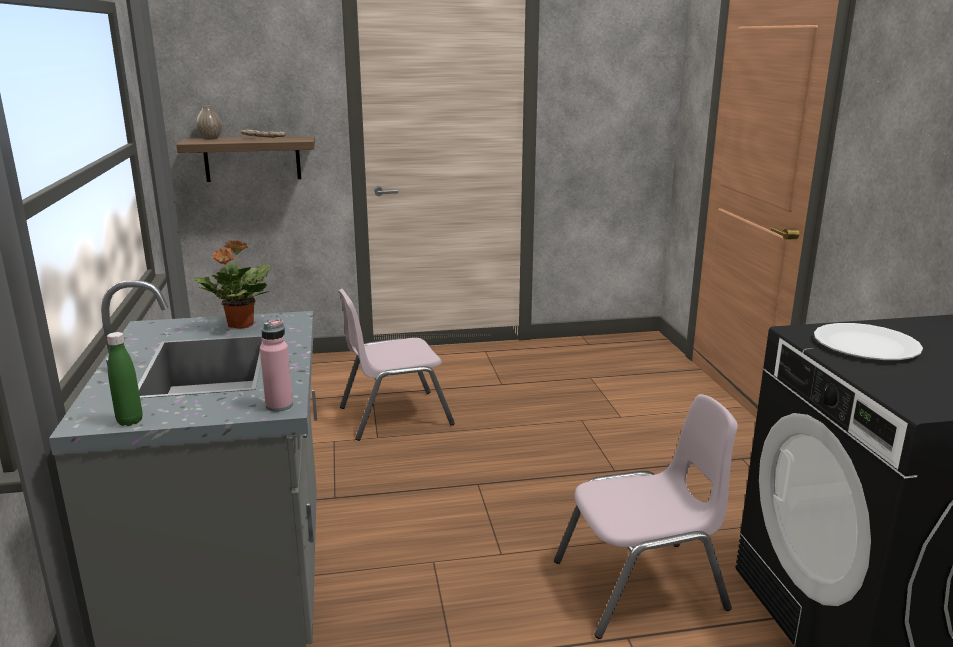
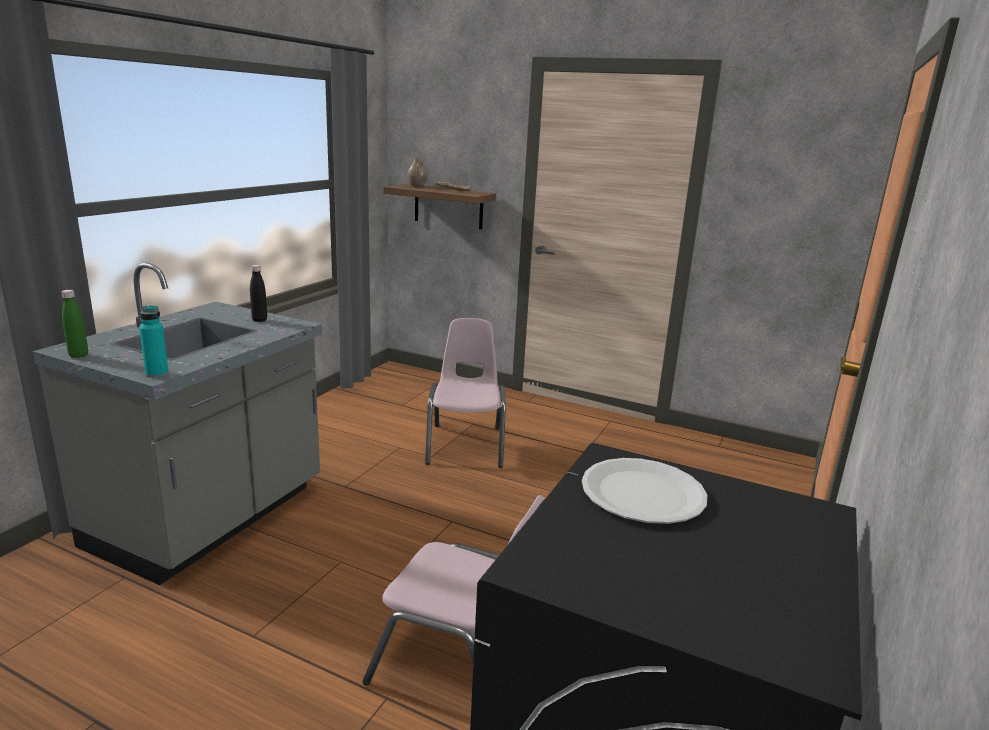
camera: 35 degrees right, 0 degrees up
(240, 325) = (259, 320): potted plant -> black bottle
(279, 406) = (157, 374): pink bottle -> turquoise bottle
(394, 415) = (466, 445): pink chair -> pink chair turned 75 degrees clockwise

